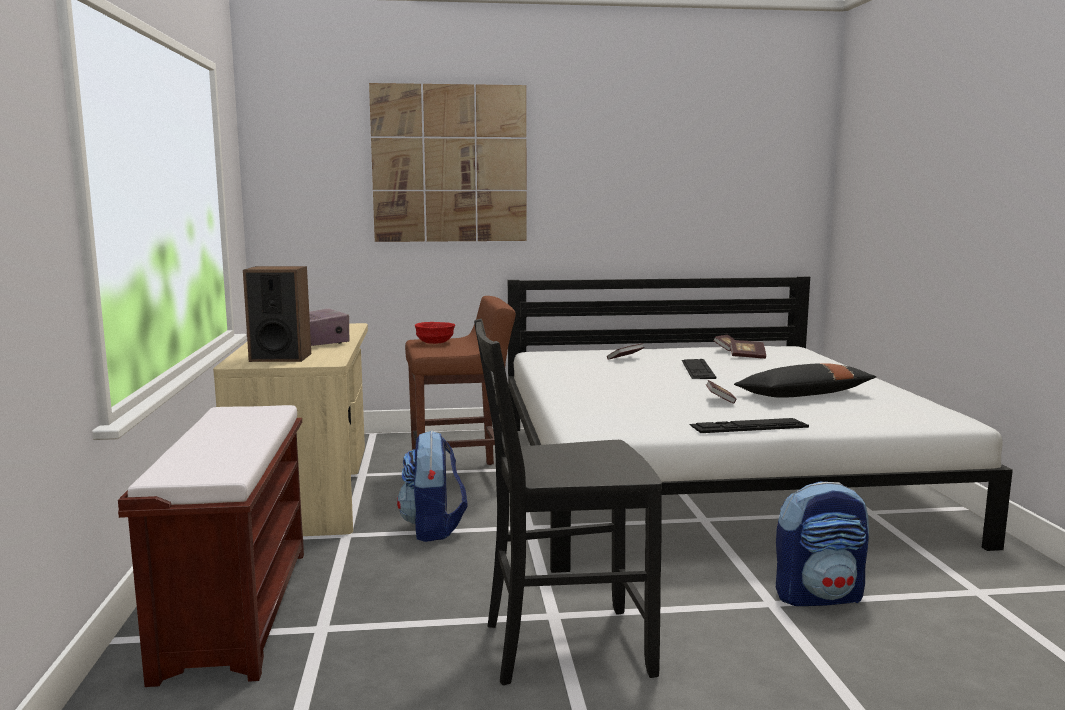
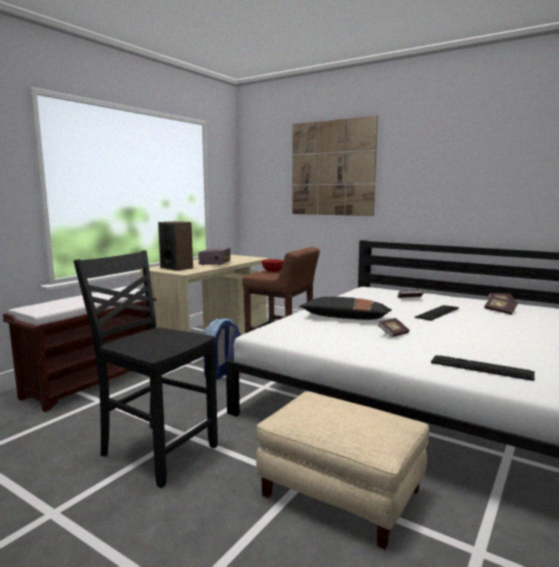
camera: 40 degrees right, 0 degrees up
(748, 426) = (360, 352): keyboard -> keyboard (481, 367)
(804, 395) = (468, 344): black pillow -> black pillow (345, 318)
(819, 596) = (342, 492): backpack -> beige ottoman

